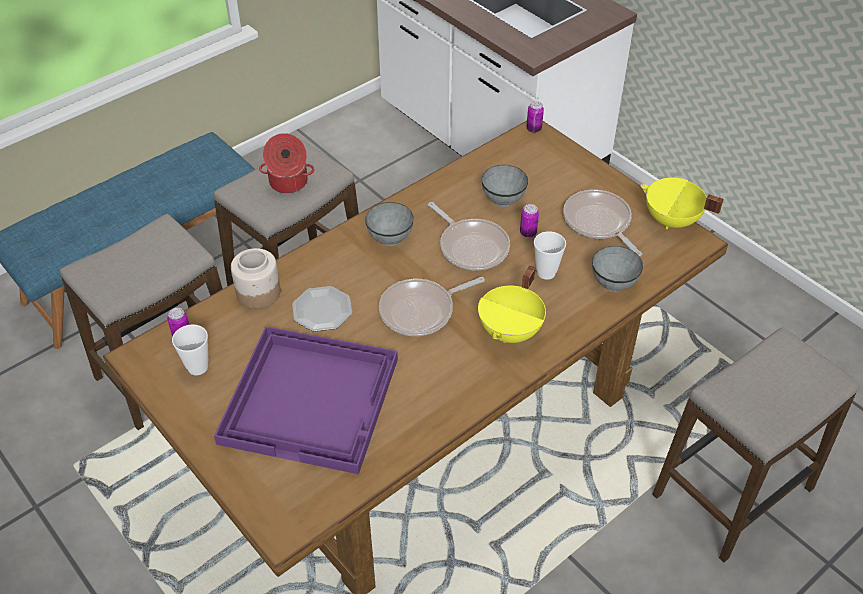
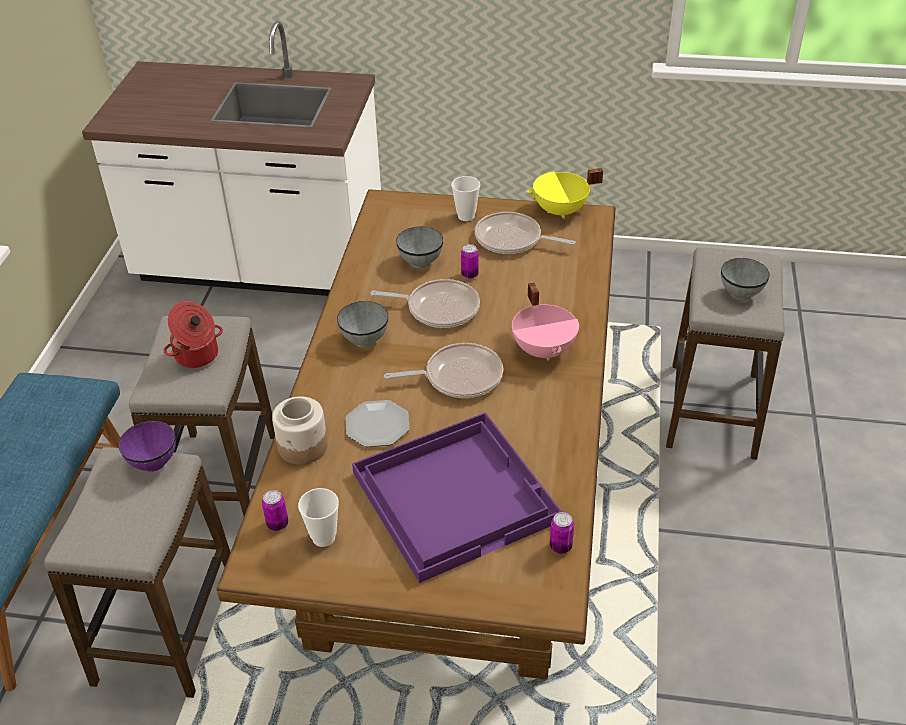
camera: 40 degrees left, 5 degrees down
(180, 243) = (152, 462): none -> purple bowl
(421, 311) = (458, 376): frying pan -> frying pan turned 120 degrees counterclockwise
(511, 332) = (544, 349): yellow cooking pot -> pink cooking pot
(533, 129) = (380, 199): can -> can (560, 546)
(546, 272) = (518, 294): cup -> cup (466, 216)
(613, 283) = (573, 274): grey bowl -> grey bowl (740, 293)

